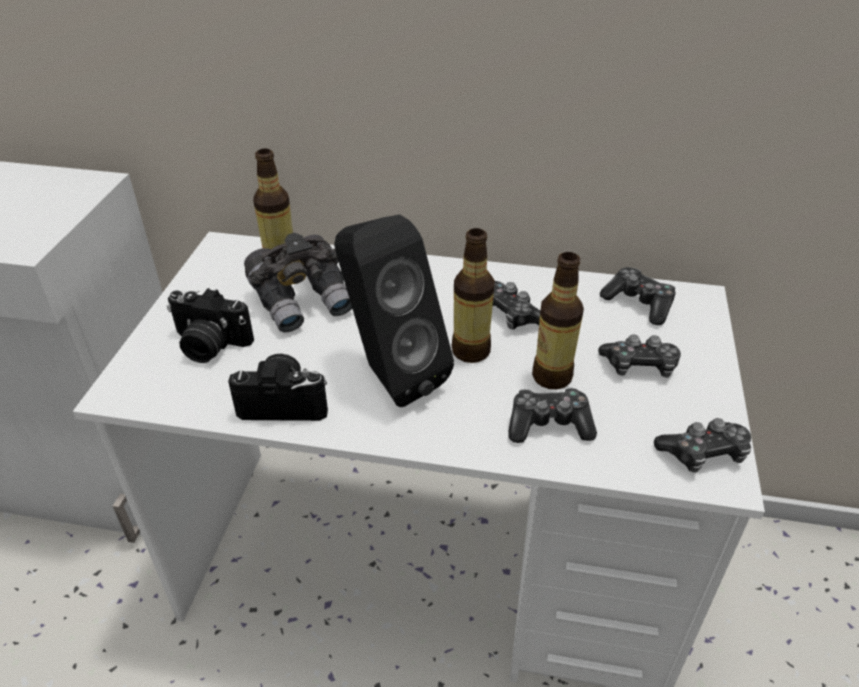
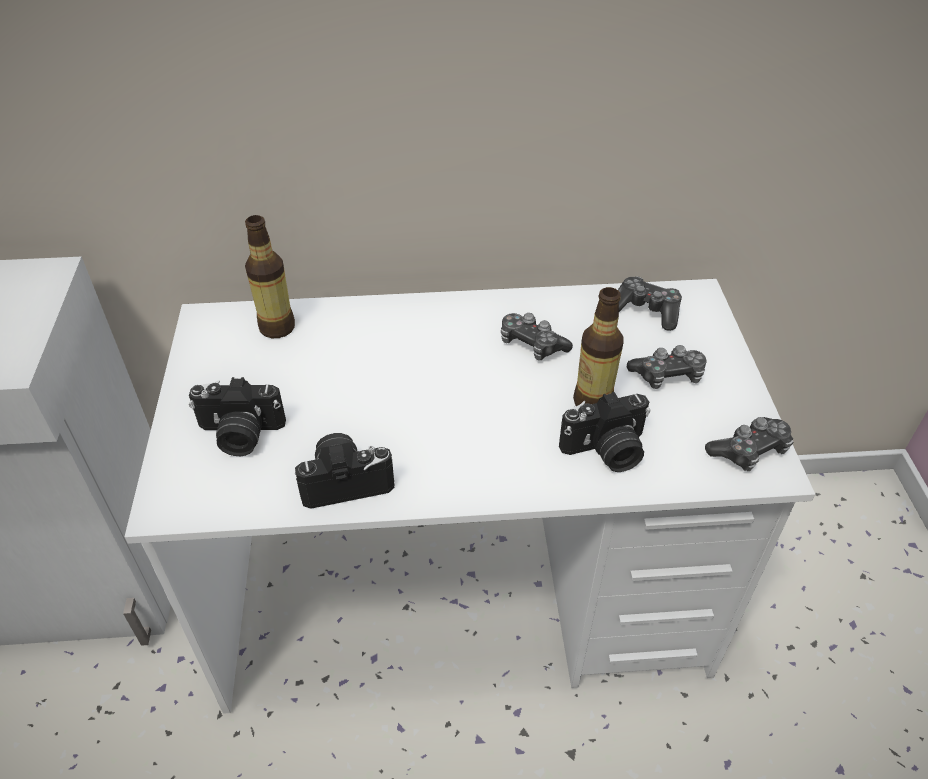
camera: 15 degrees left, 5 degrees up
(303, 301) = (319, 367): grey binoculars -> none
(389, 375) = (438, 431): black speaker -> none
(470, 351) = (507, 390): bottle -> none
(549, 425) = (606, 451): game controller -> camera

